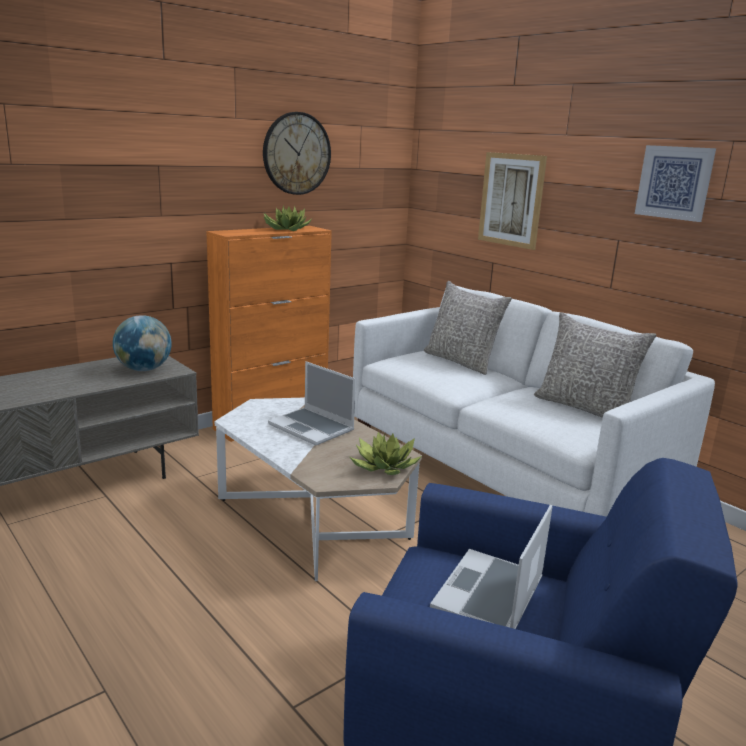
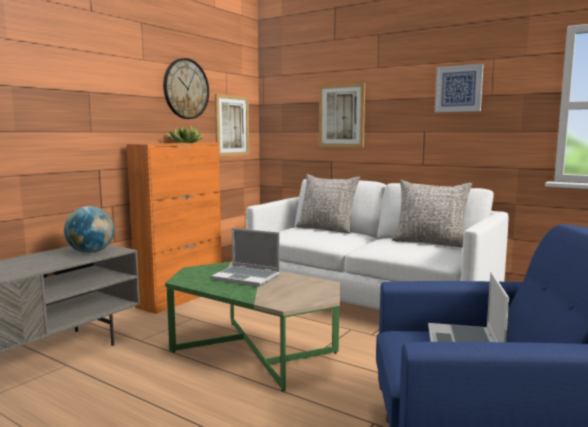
camera: 15 degrees left, 10 degrees down
(313, 518) = (254, 352): white coffee table -> green coffee table
(364, 200) = (232, 125): none -> picture
(383, 466) = (319, 291): potted plant -> none

